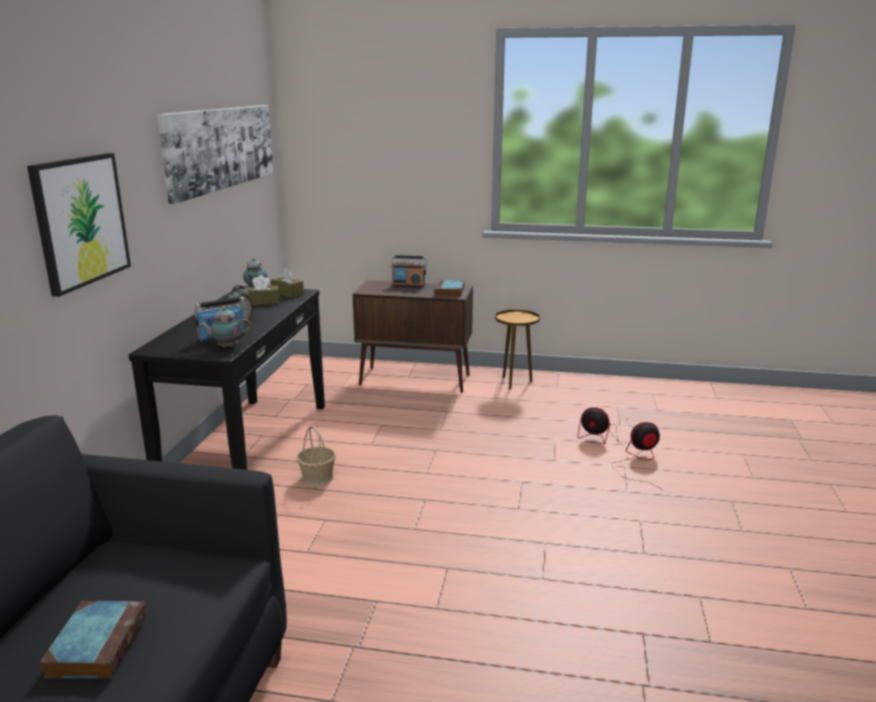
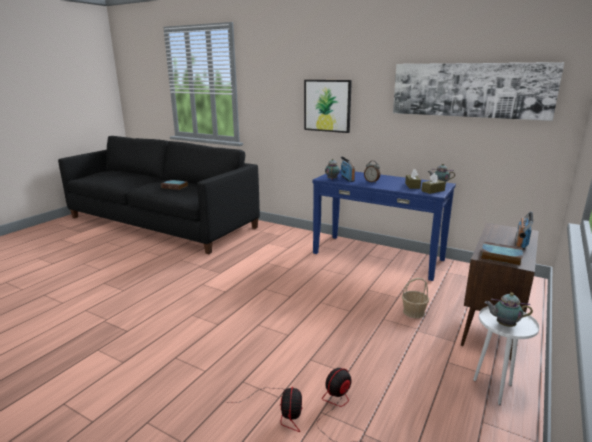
camera: 110 degrees right, 0 degrees up
(248, 447) = (377, 256): black console table -> blue console table
(317, 477) = (333, 270): basket -> basket (414, 312)
(514, 382) = (494, 389): brown side table -> white side table
(522, 319) = (504, 324): none -> teapot

